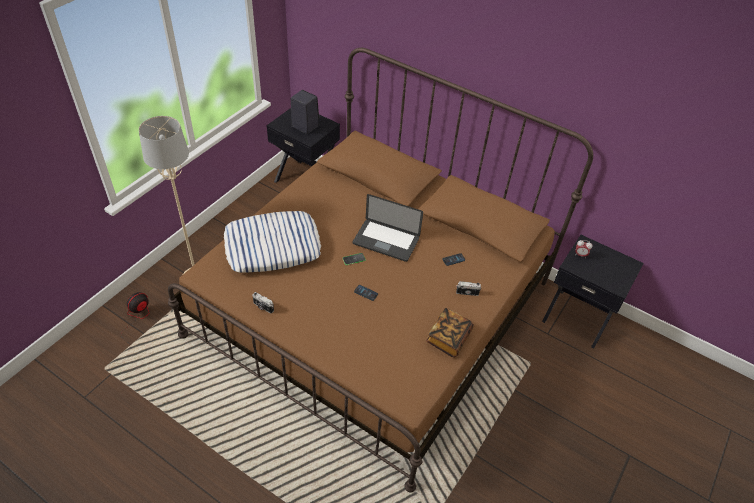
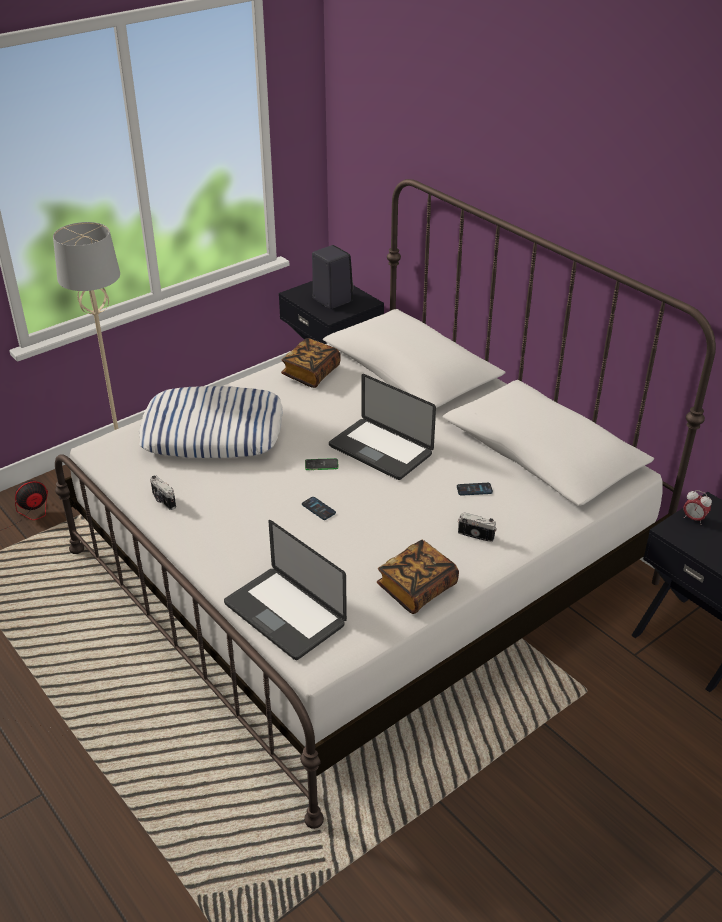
camera: 20 degrees right, 10 degrees down
(317, 189) = (311, 373): none -> book
(372, 307) = (361, 565): brown bed -> white bed
(377, 375) = (284, 614): none -> laptop

